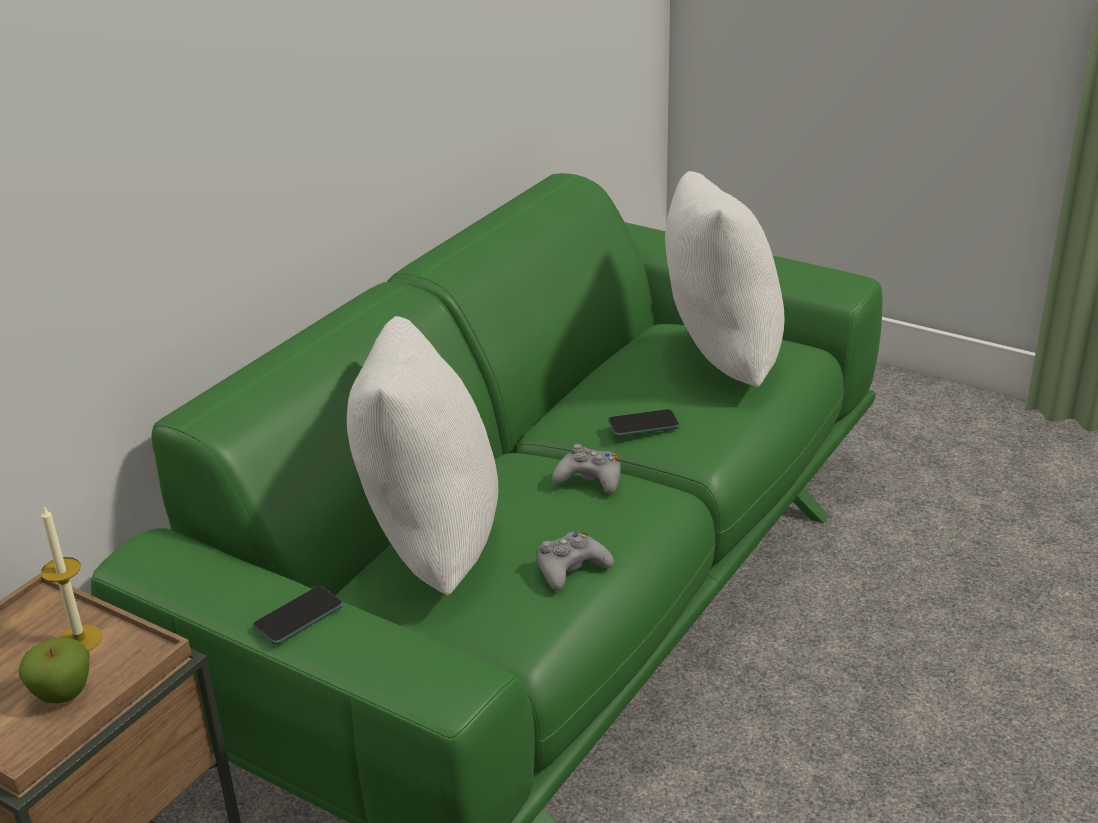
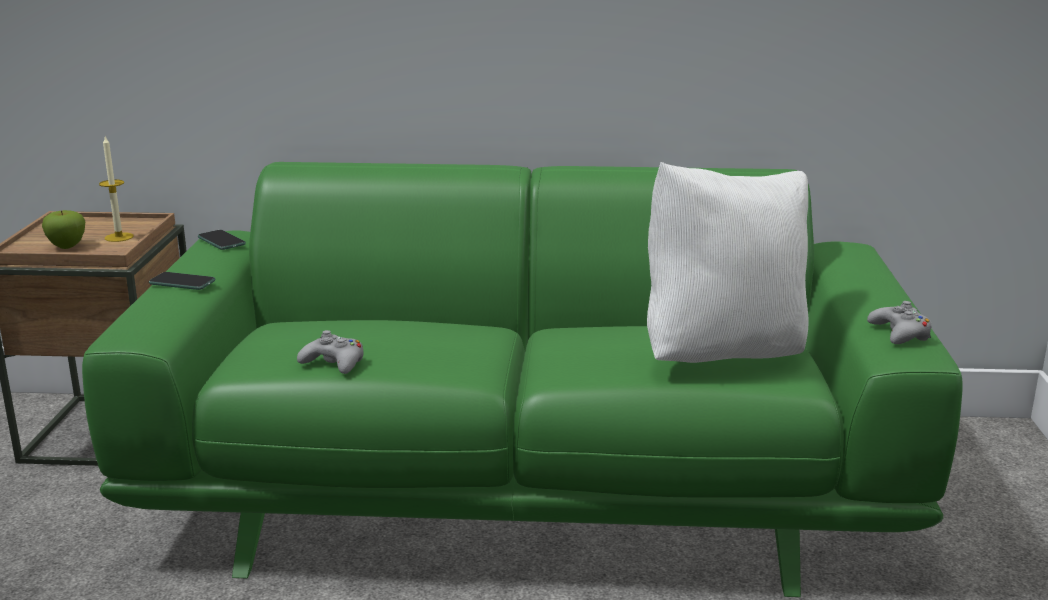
camera: 60 degrees right, 10 degrees down
(427, 546) = (341, 323): white pillow -> none
(590, 479) = (468, 346): grey game controller -> grey game controller (900, 334)
(643, 424) = (572, 347): phone -> phone (221, 241)

